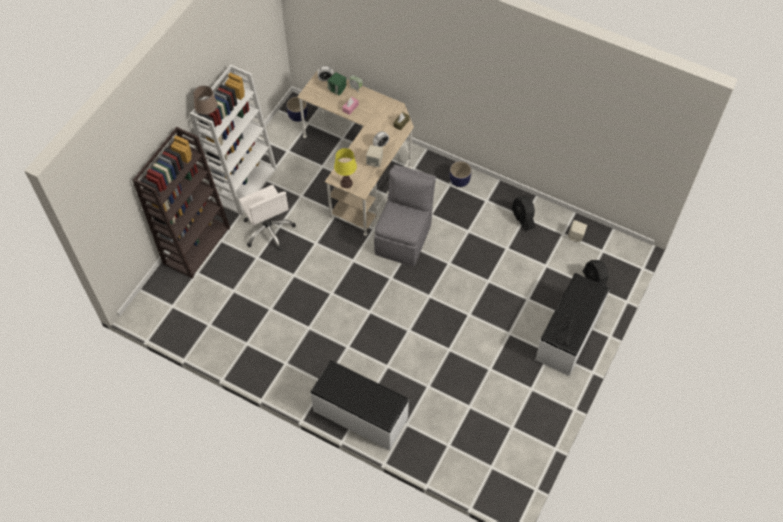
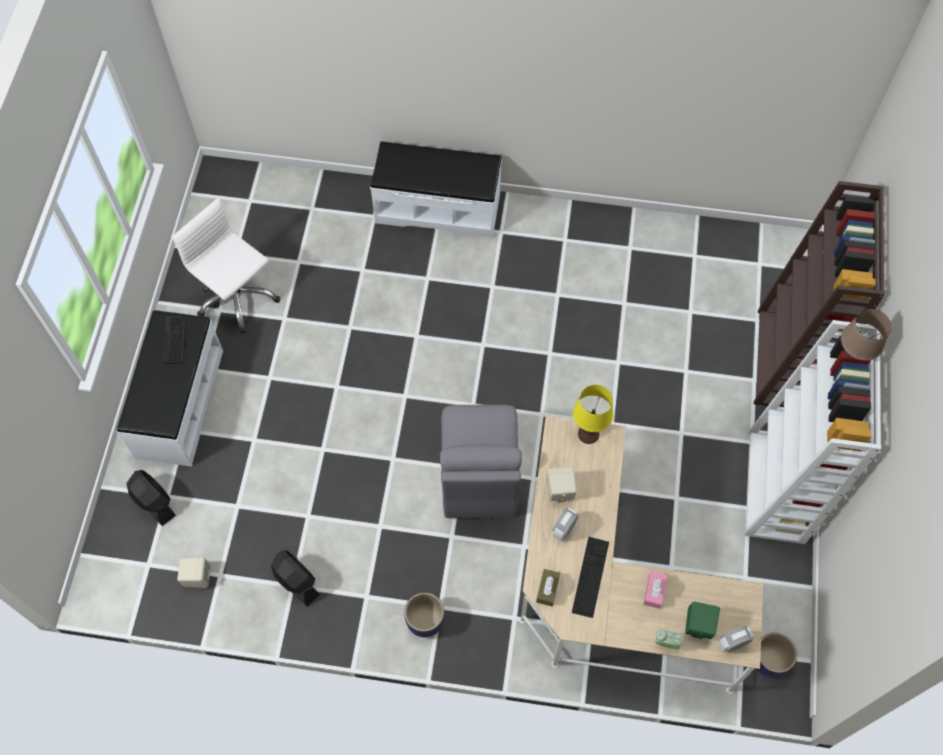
camera: 160 degrees right, 5 degrees up
(268, 230) = (694, 421): white office chair -> white office chair (237, 297)
(378, 122) = (590, 577): none -> keyboard

